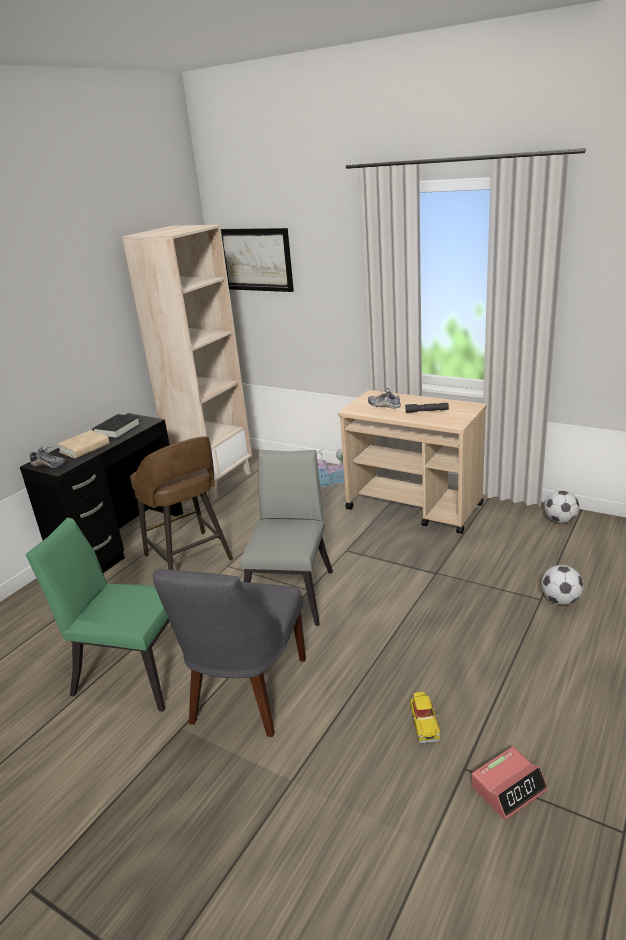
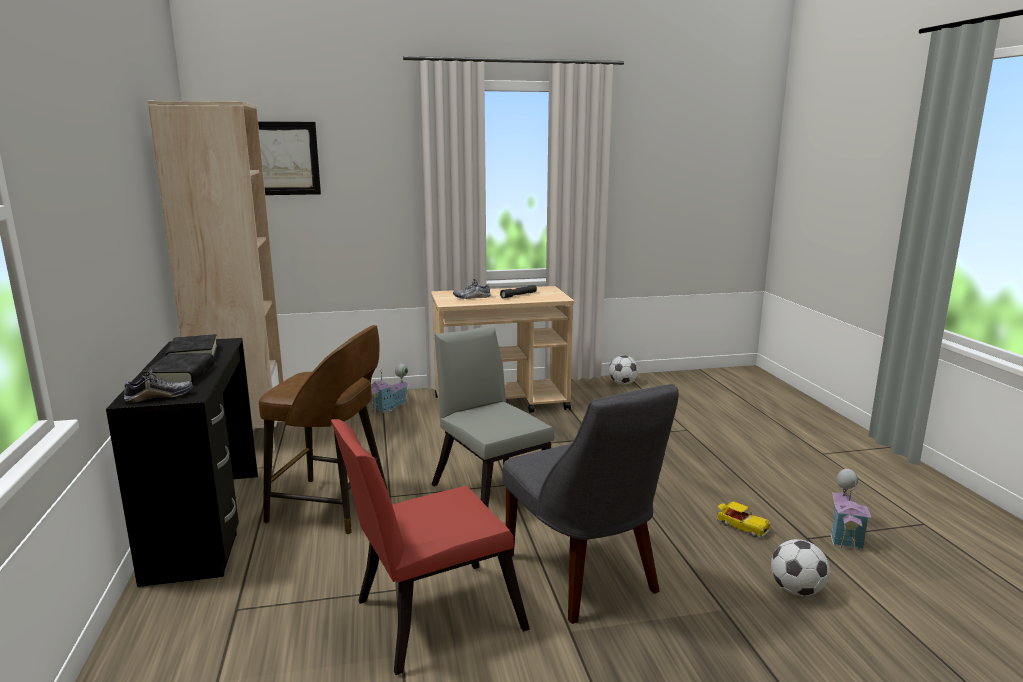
camera: 45 degrees left, 10 degrees down
(84, 448) = (181, 375): beige book -> black book
(131, 668) = (429, 617): green chair -> red chair
(508, 788) = (845, 534): alarm clock -> toy house
(560, 600) = (699, 426): football -> football (796, 590)

